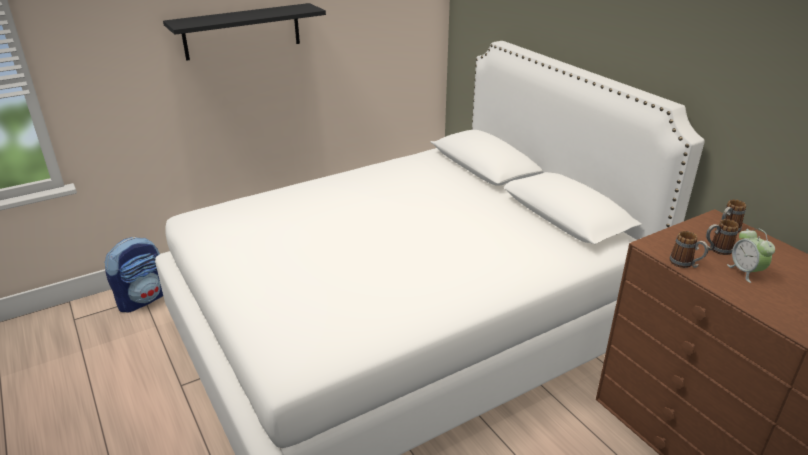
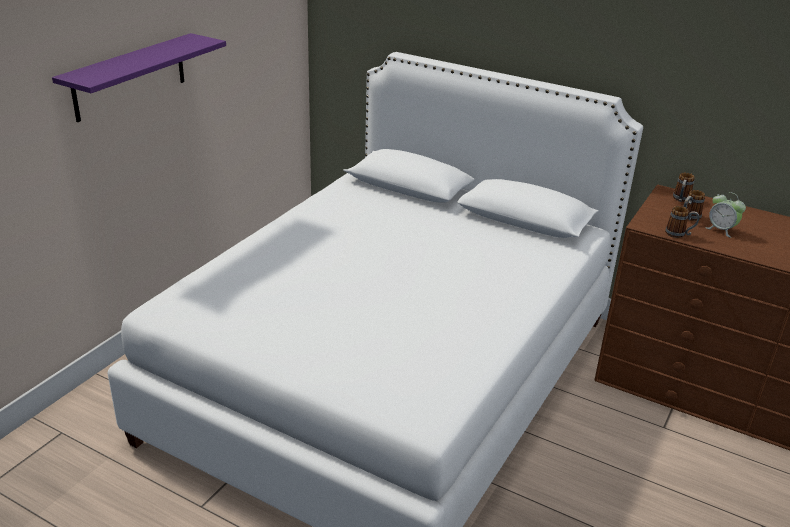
camera: 30 degrees left, 0 degrees up
(143, 299) = (62, 434): backpack -> none
(242, 31) = (130, 77): black shelf -> purple shelf

